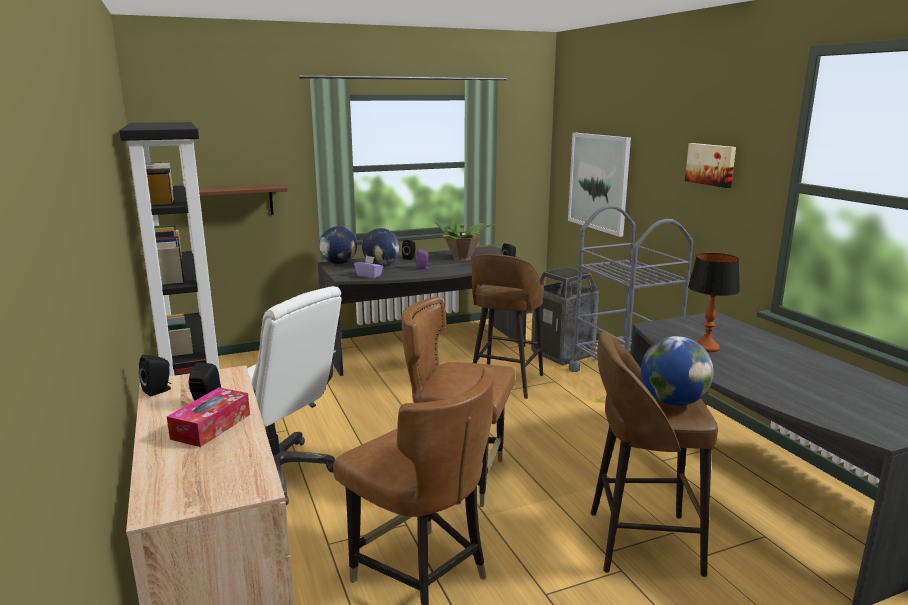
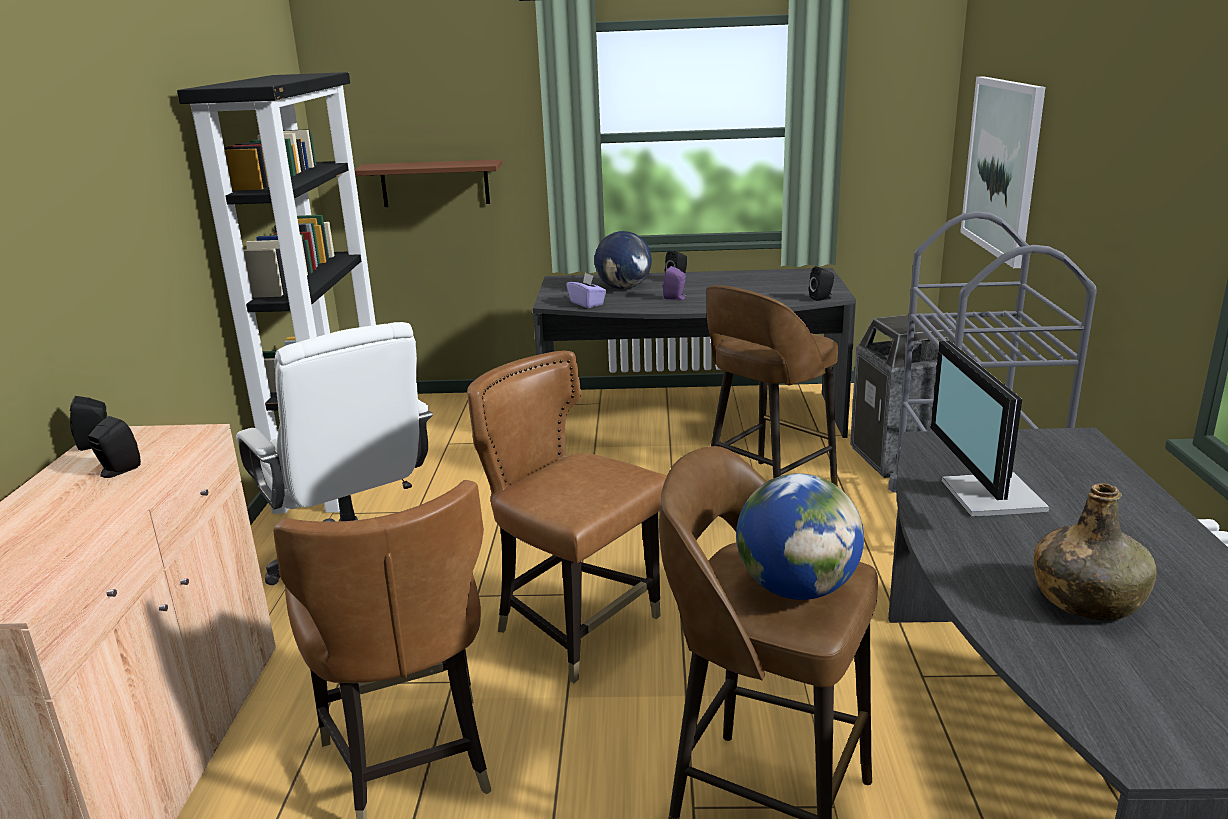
camera: 25 degrees right, 5 degrees up
(211, 426) = (83, 504): tissue box -> none
(339, 263) = (570, 280): globe -> none
(462, 259) = (754, 286): potted plant -> none
(706, 347) = (989, 496): table lamp -> monitor
(711, 164) = (1141, 143): picture -> none
(796, 383) = (1087, 600): none -> green bottle

